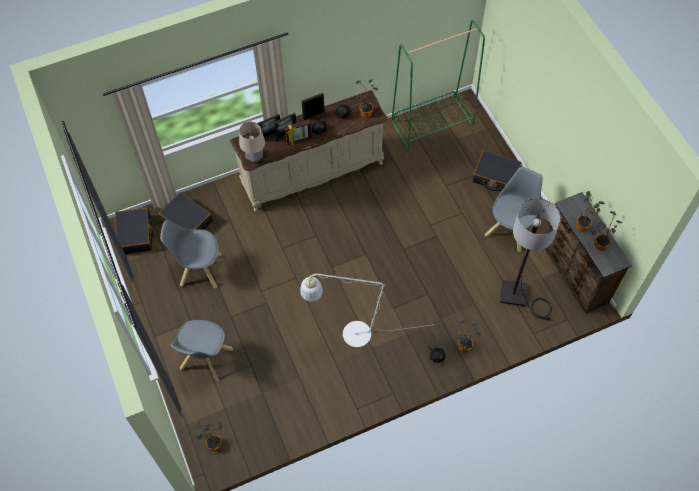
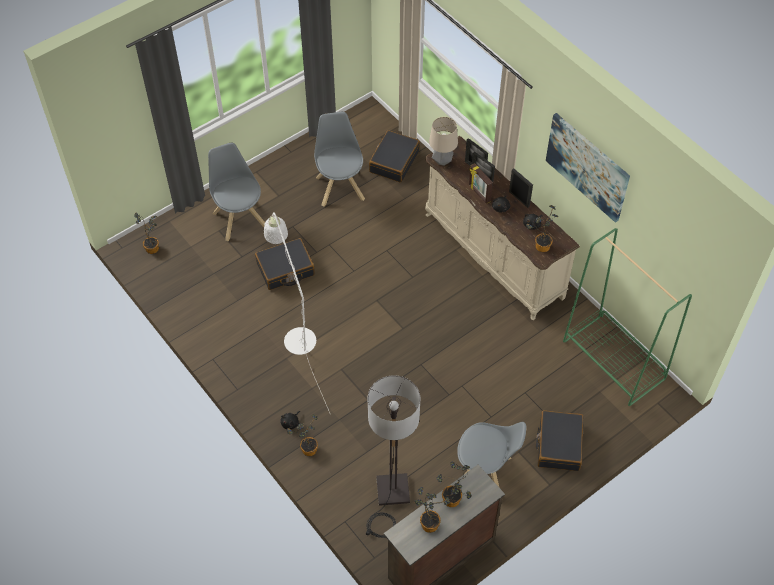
camera: 75 degrees right, 5 degrees down
(135, 235) = (364, 126): black suitcase -> black suitcase (285, 269)
(205, 360) = (239, 218): grey chair -> grey chair turned 60 degrees clockwise
(346, 39) = (587, 166): none -> picture

